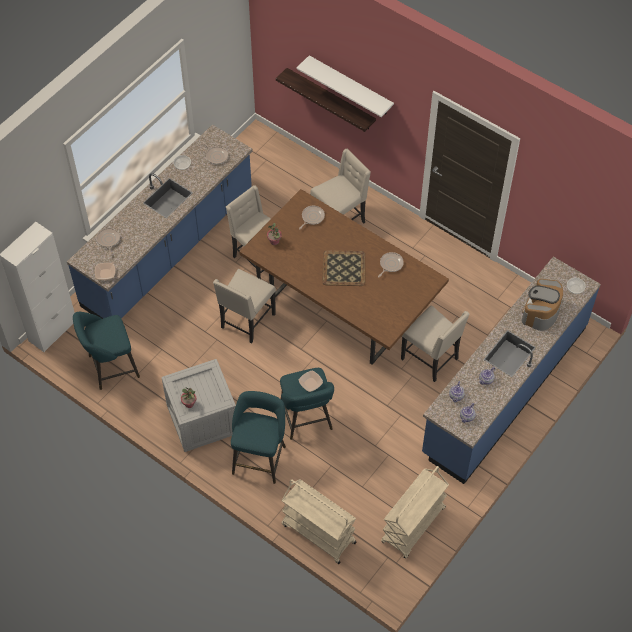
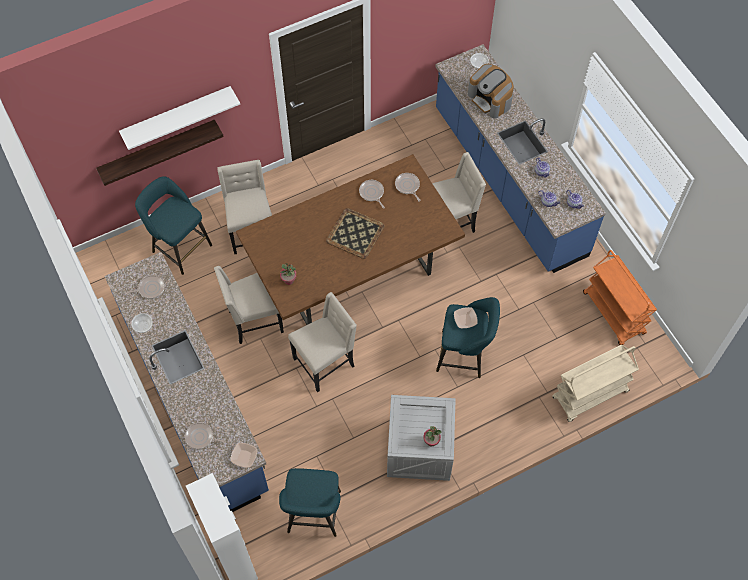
camera: 65 degrees left, 5 degrees up
(246, 321) = (325, 362): beige chair -> beige chair turned 90 degrees counterclockwise
(260, 457) = (486, 413): turquoise stool -> turquoise stool (179, 247)
(312, 217) = (278, 235): frying pan -> frying pan (407, 186)
(413, 526) = (614, 313): beige cart -> orange cart

